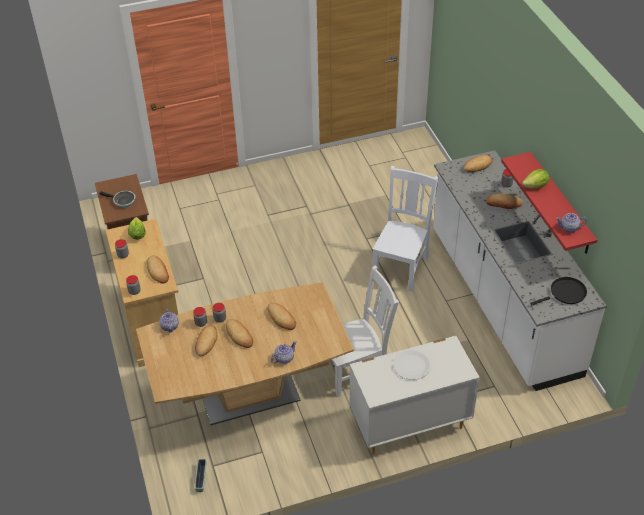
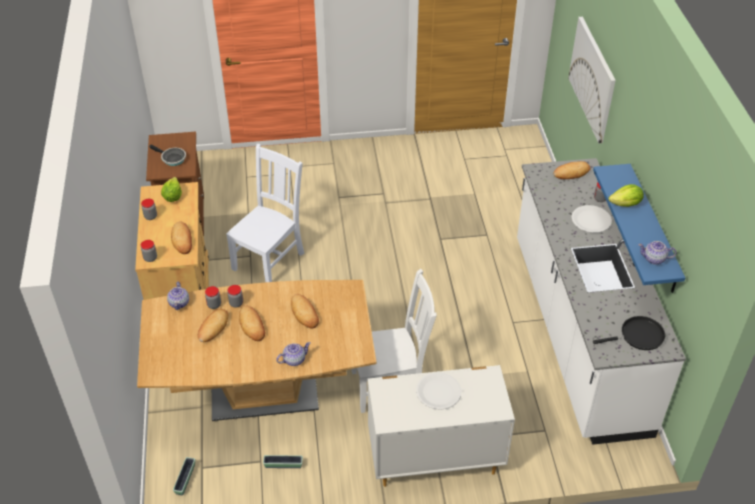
camera: 10 degrees right, 0 degrees up
(282, 451) = (283, 465): none -> planter
(401, 267) = (471, 276): white chair -> white chair (270, 259)
(482, 83) = (592, 79): none -> picture
(503, 203) = (591, 220): bread -> white plate
(560, 204) = (653, 229): red shelf -> blue shelf

